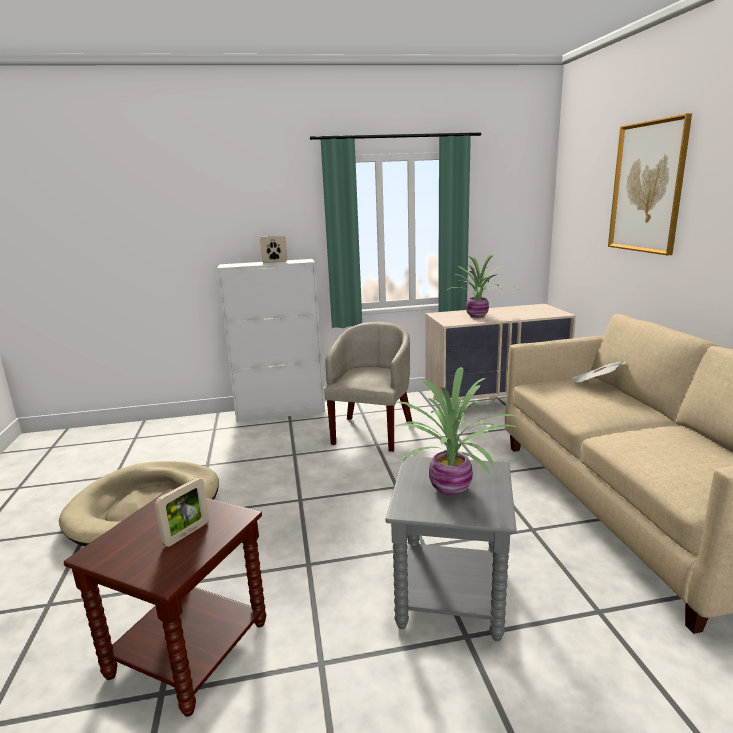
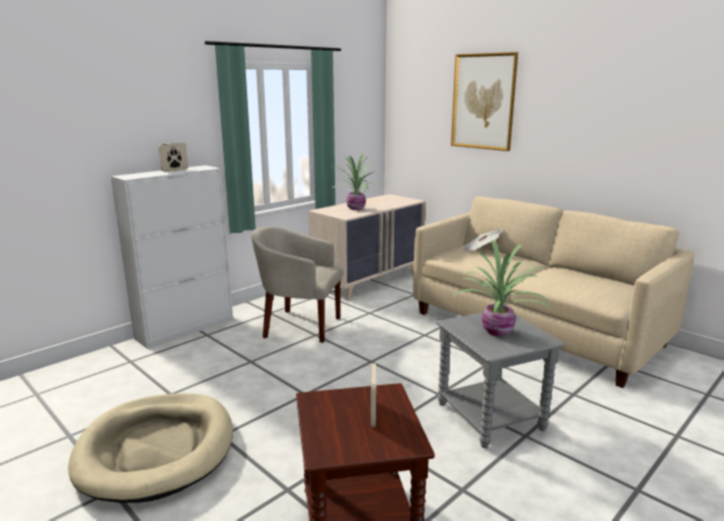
camera: 35 degrees left, 0 degrees up
(372, 432) = (299, 326): beige armchair -> beige armchair turned 60 degrees counterclockwise

